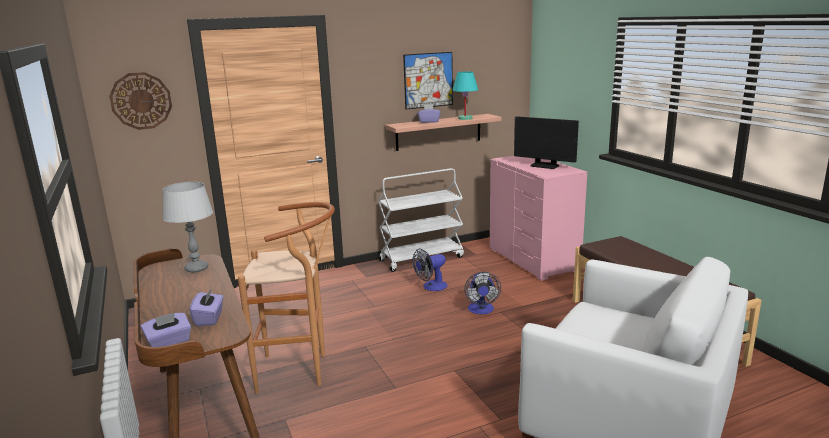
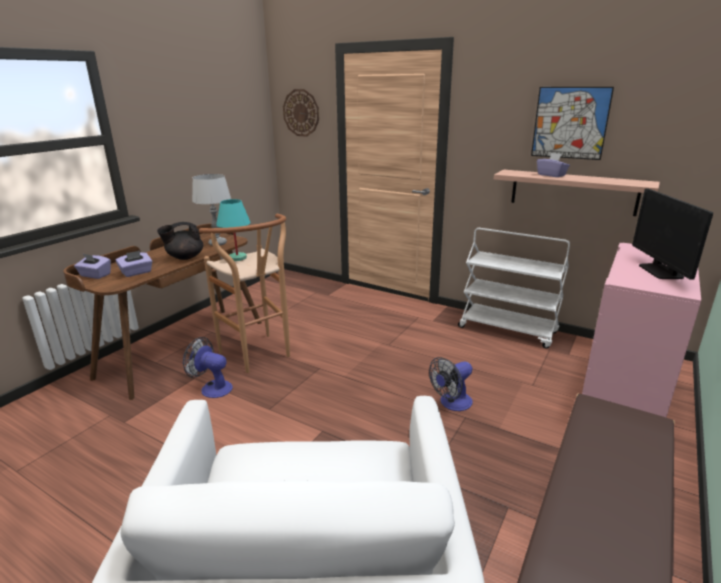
camera: 55 degrees right, 5 degrees up
(209, 289) = (185, 257): none -> black teapot
(431, 287) = (459, 357): fan -> fan (212, 387)
(465, 118) = (603, 180): turquoise table lamp -> turquoise table lamp (238, 258)

